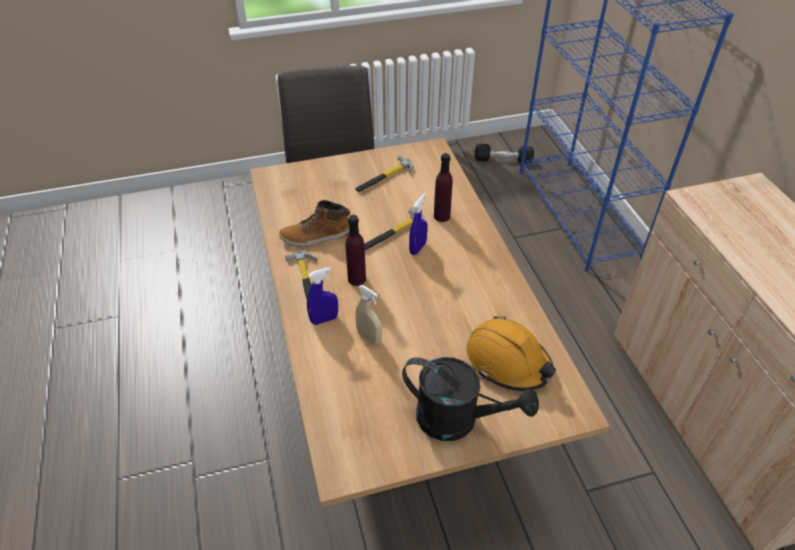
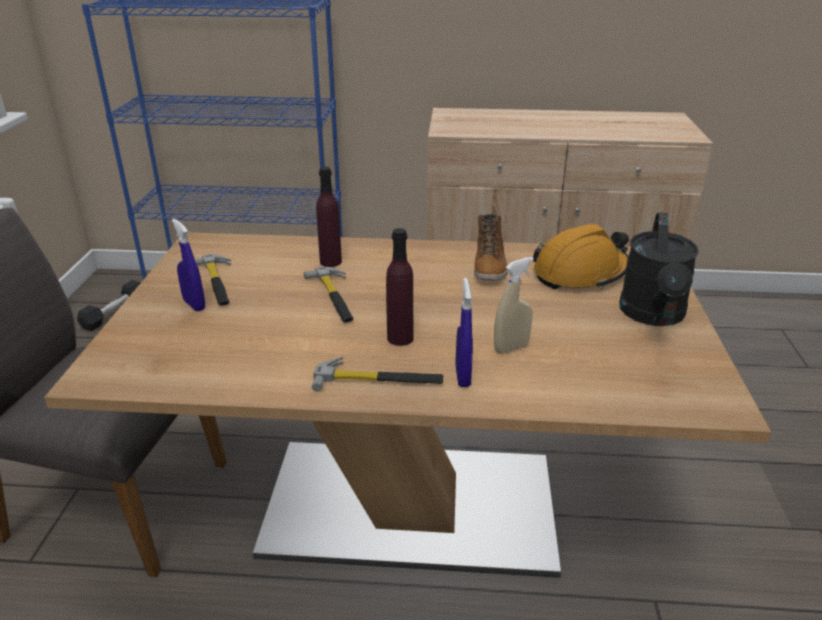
camera: 70 degrees left, 15 degrees down
(316, 236) = (287, 356): boot -> boot (490, 266)
(417, 248) = (375, 287): blue spray bottle -> blue spray bottle (194, 305)
(458, 420) = (653, 316): black watering can -> black watering can turned 150 degrees clockwise

